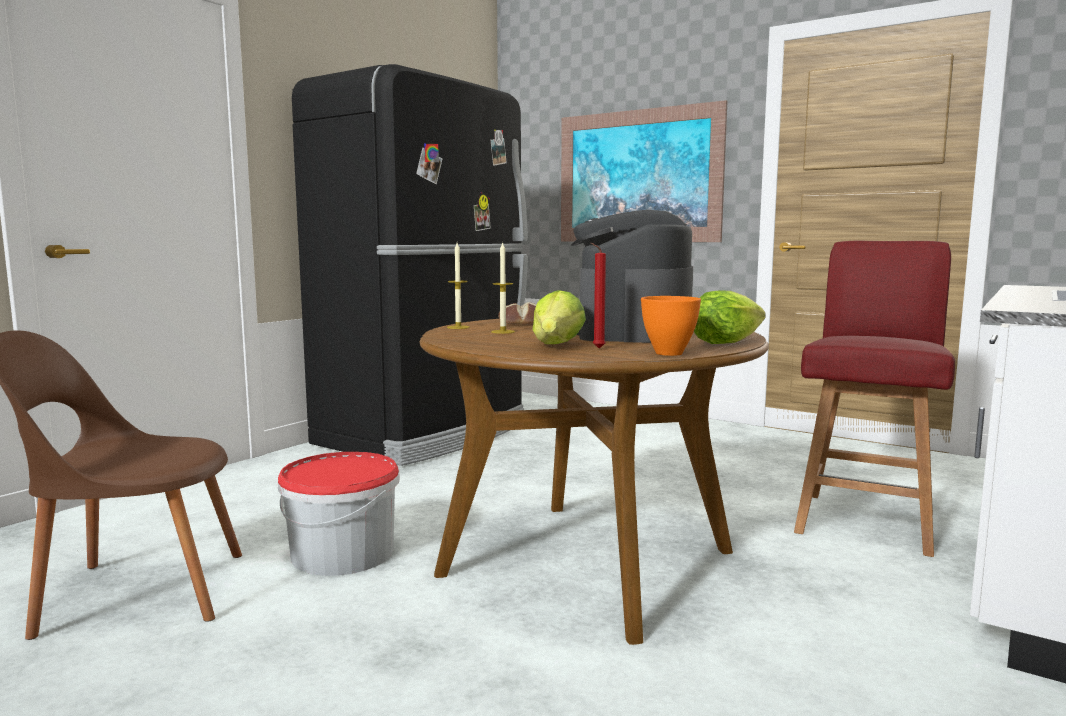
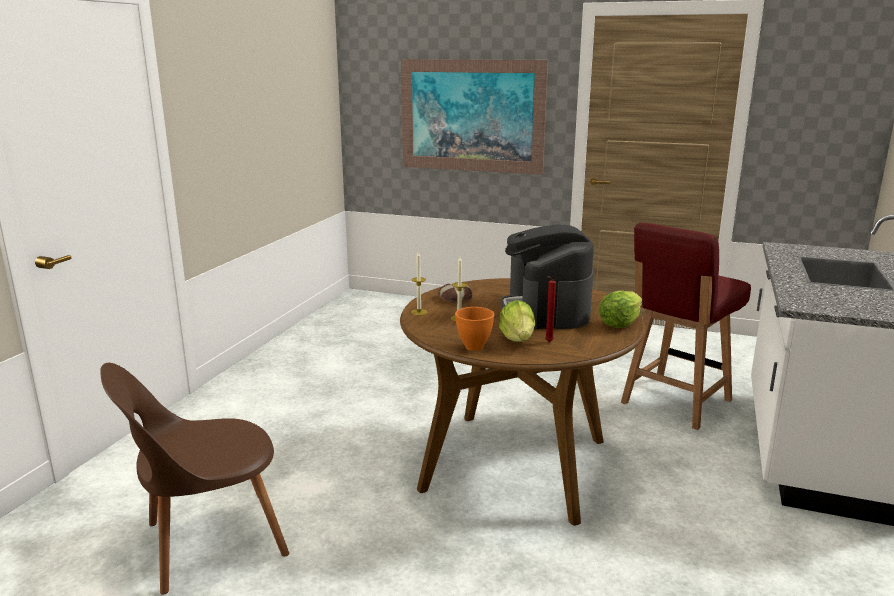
camera: 15 degrees left, 10 degrees up
(342, 553) = (338, 481): bucket -> none
(426, 434) = (321, 350): black fridge -> none
(670, 353) = (599, 345): orange bowl -> orange bowl (475, 347)
(866, 521) = (674, 402): red chair -> red chair turned 150 degrees counterclockwise

